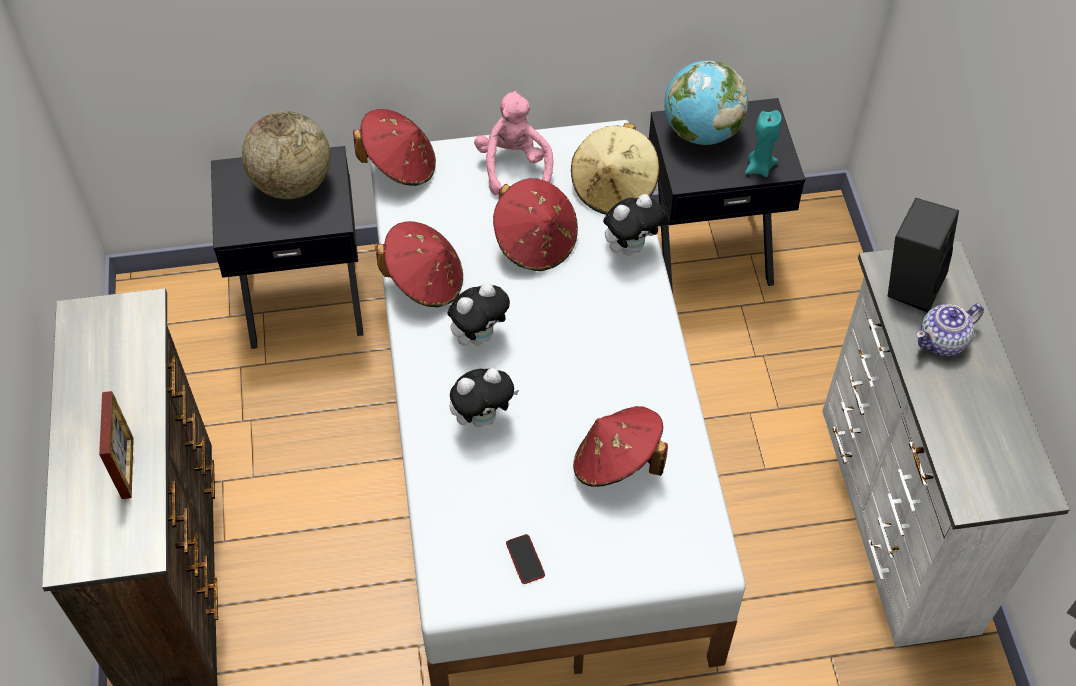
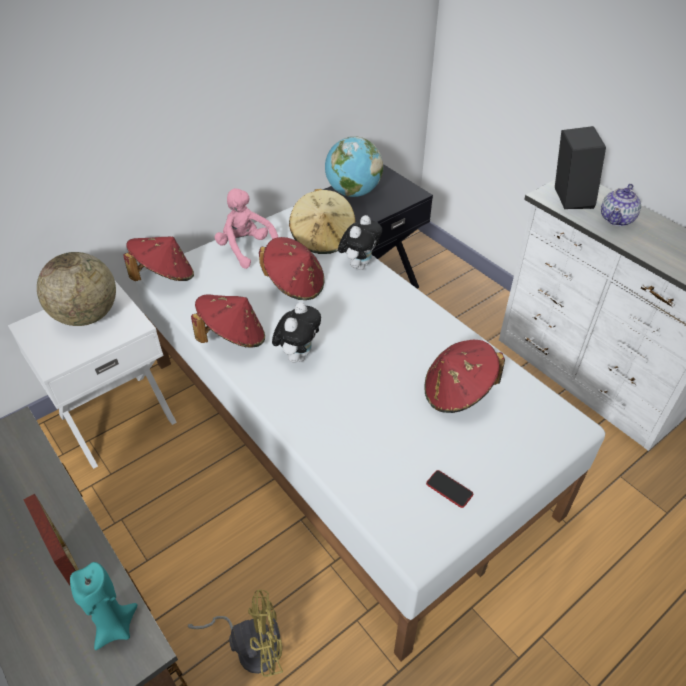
camera: 30 degrees left, 10 degrees down
(303, 613) = (251, 646): none -> yellow fan
(304, 298) = (117, 417): black nightstand -> white nightstand
(483, 417) = (341, 406): plush toy -> none
(759, 168) = (402, 198): turquoise candle -> turquoise candle (115, 626)

